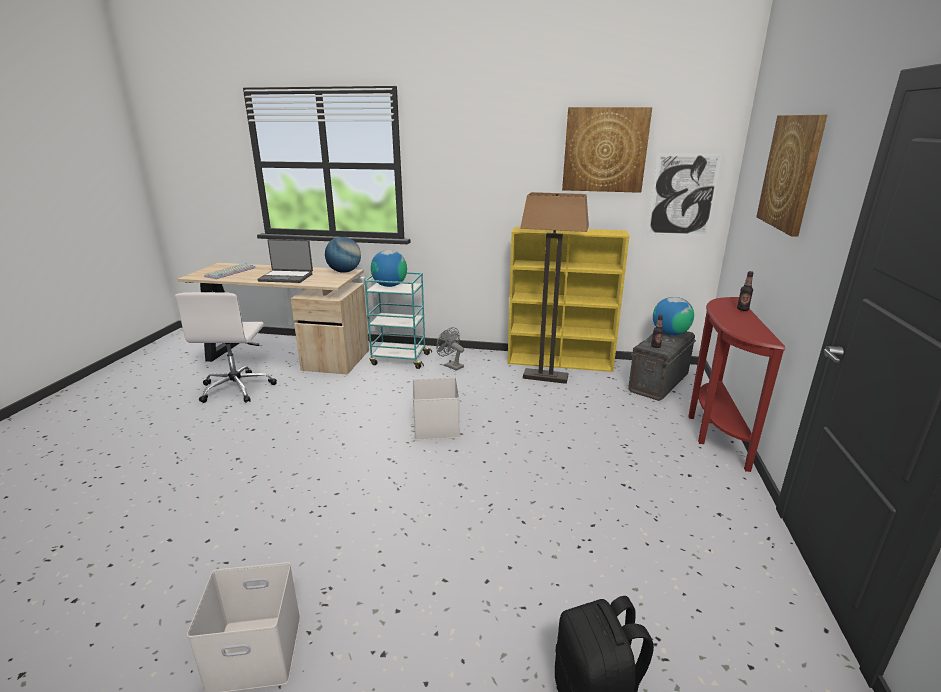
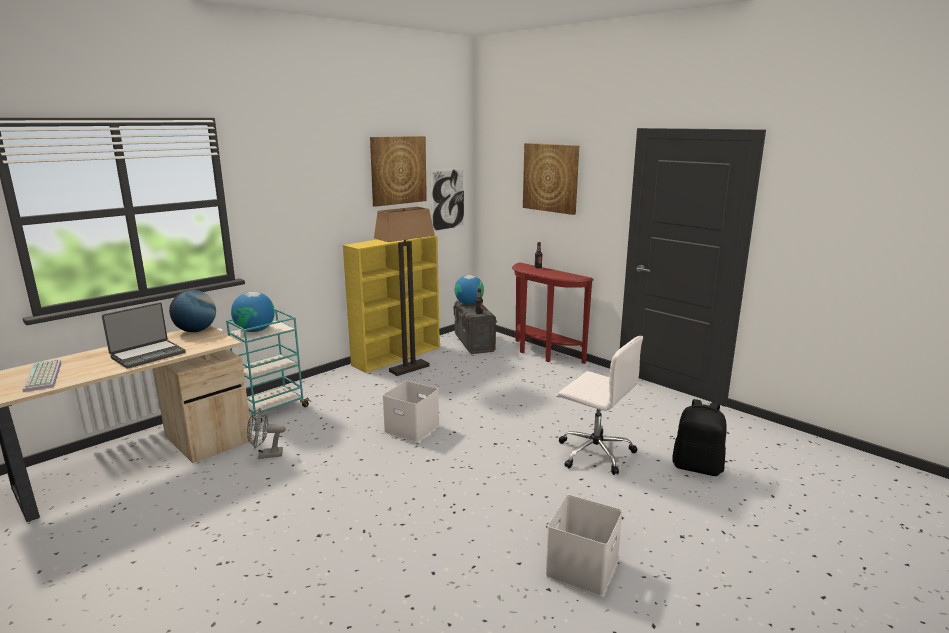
camera: 55 degrees left, 5 degrees down
(237, 388) = (160, 510): white office chair -> white office chair (594, 452)
(451, 366) = (327, 393): grey fan -> grey fan (266, 455)

